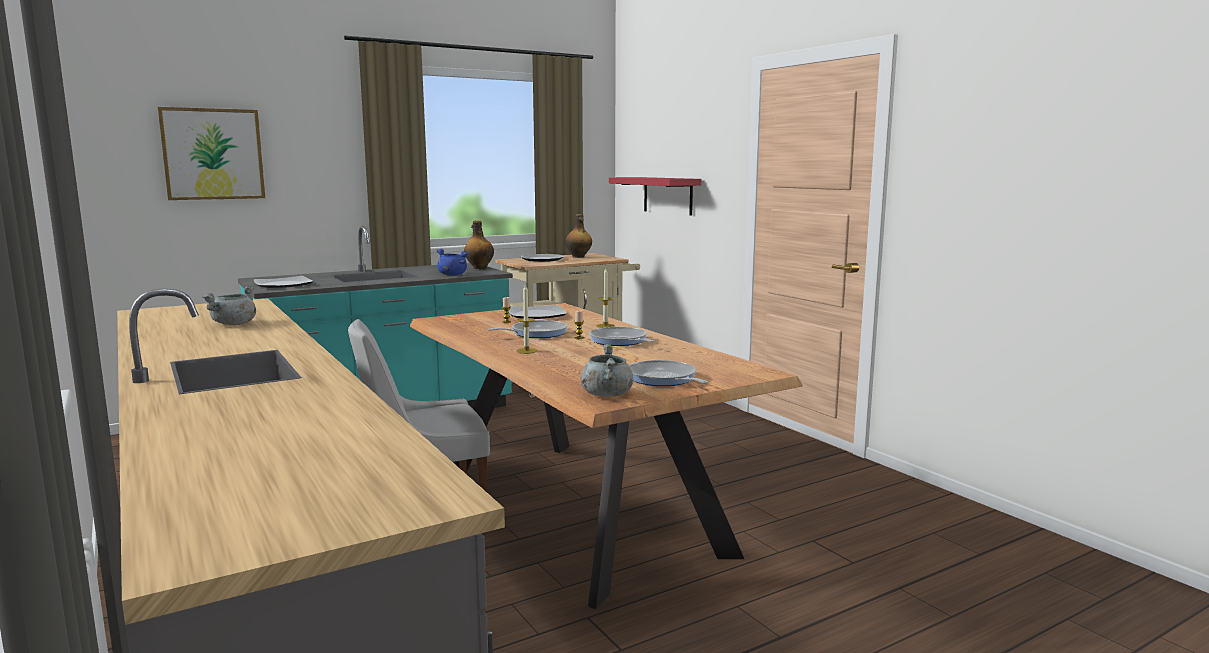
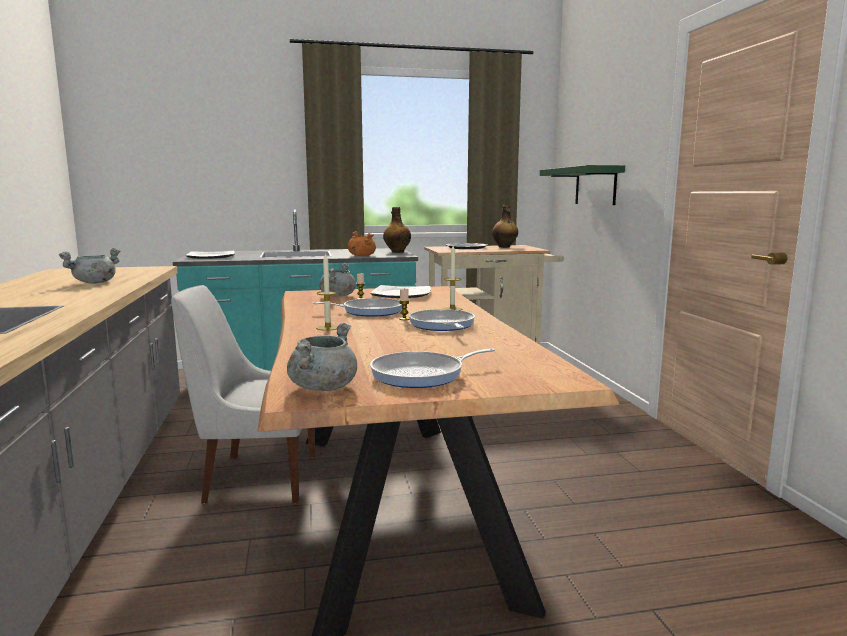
camera: 20 degrees right, 0 degrees up
(213, 154) = (180, 146): picture -> none
(452, 275) = (361, 255): blue cooking pot -> orange cooking pot
(477, 320) = (337, 295): none -> grey cooking pot
(663, 379) = (422, 375): frying pan -> frying pan turned 105 degrees counterclockwise
(667, 195) = (595, 186): red shelf -> green shelf

